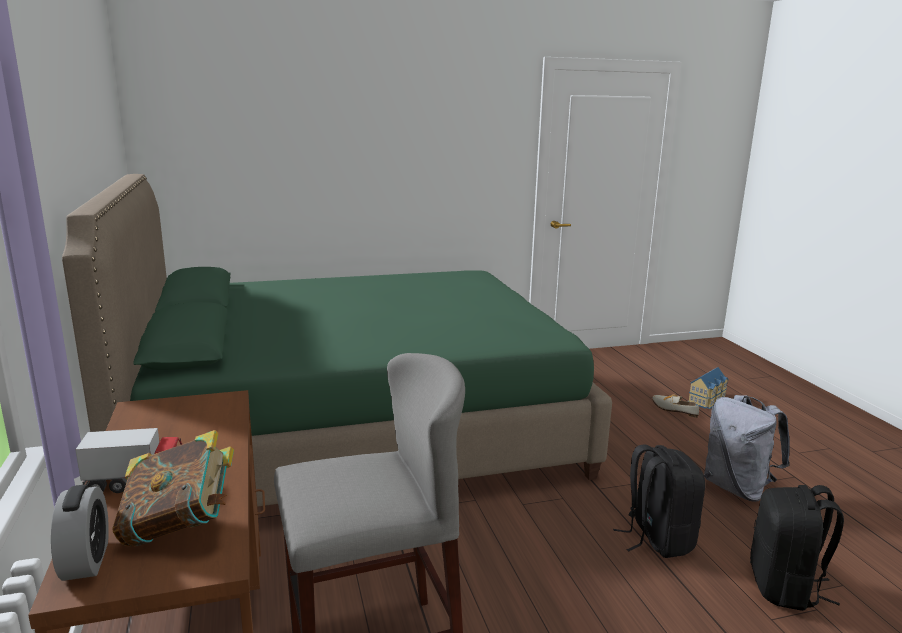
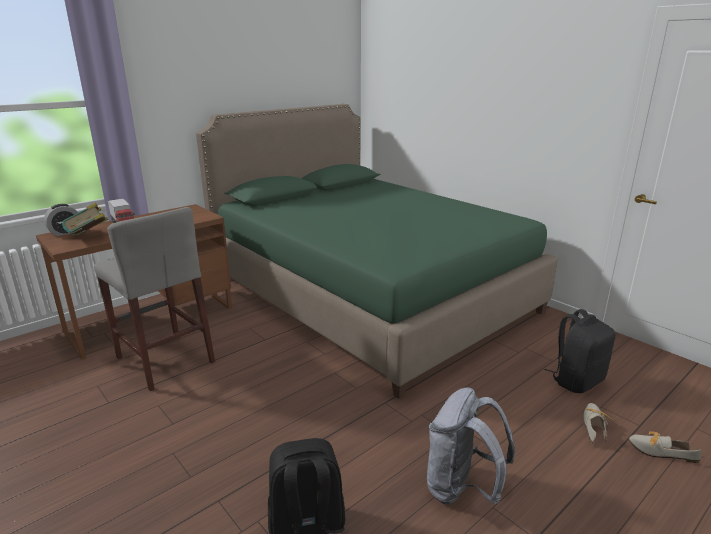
camera: 65 degrees right, 5 degrees up
(657, 538) = (333, 443): black backpack -> black backpack (576, 380)
(708, 400) = (657, 451): toy house -> shoe

